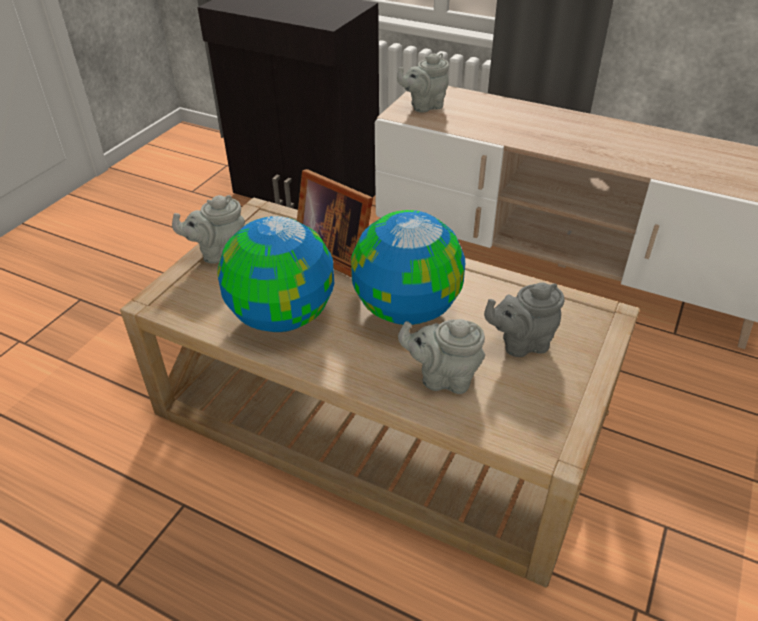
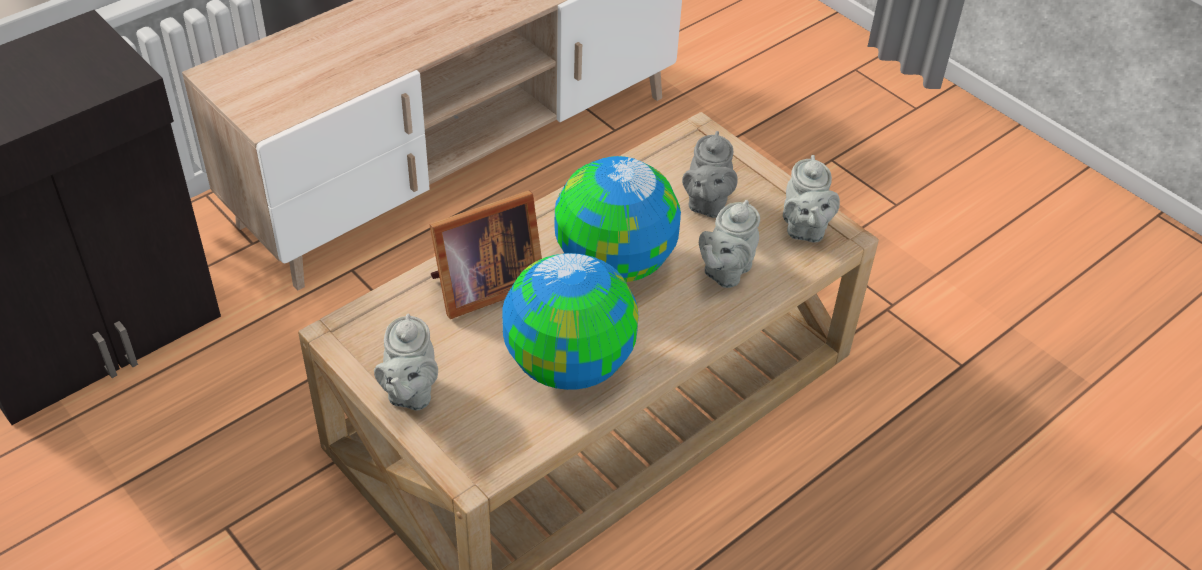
camera: 70 degrees left, 5 degrees up
(424, 106) = (265, 93): grey teapot -> grey teapot (804, 229)

